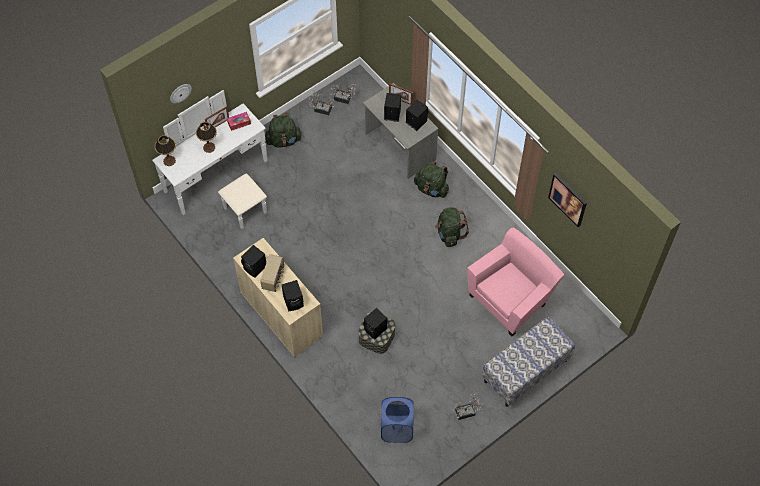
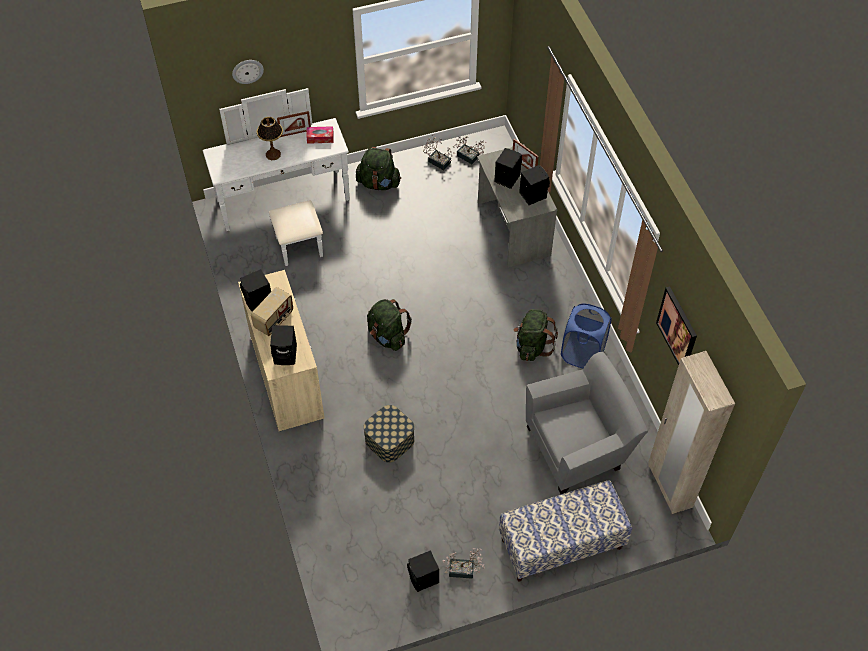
camera: 20 degrees right, 5 degrees down
(169, 161) = (221, 156): table lamp -> none
(375, 329) = (387, 428): black speaker -> black speaker (424, 579)
(396, 429) = (365, 561): blue laundry basket -> blue laundry basket (582, 353)
(431, 189) = (531, 287): green backpack -> green backpack (387, 336)
(511, 298) = (579, 447): pink armchair -> grey armchair
(582, 306) = (669, 486): none -> beige wardrobe

